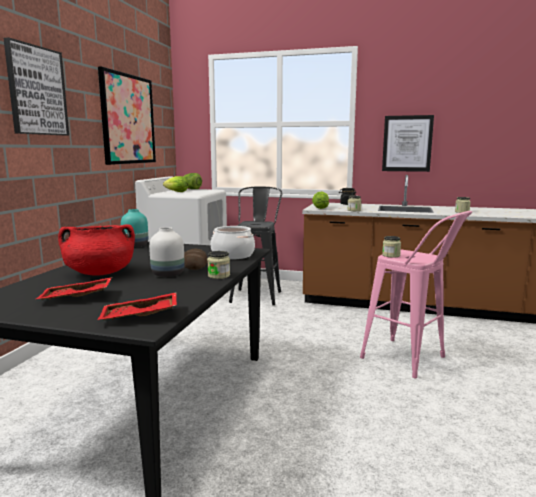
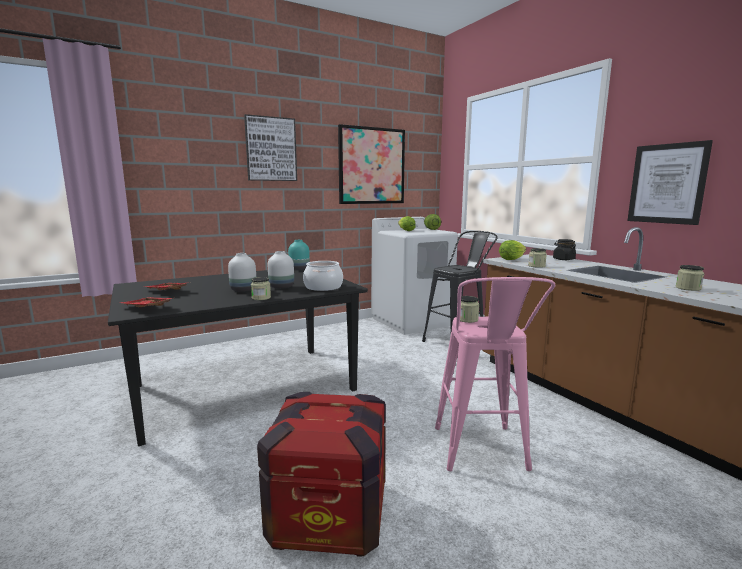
camera: 45 degrees right, 0 degrees up
(100, 273) = (222, 281): red cooking pot -> none
(195, 263) = (282, 287): bread -> white vase
(415, 443) = (329, 515): none -> crate

